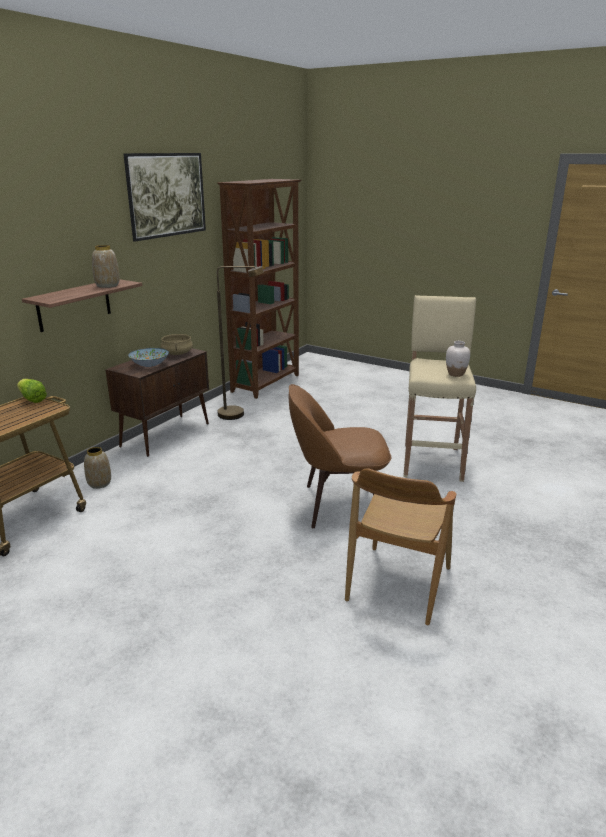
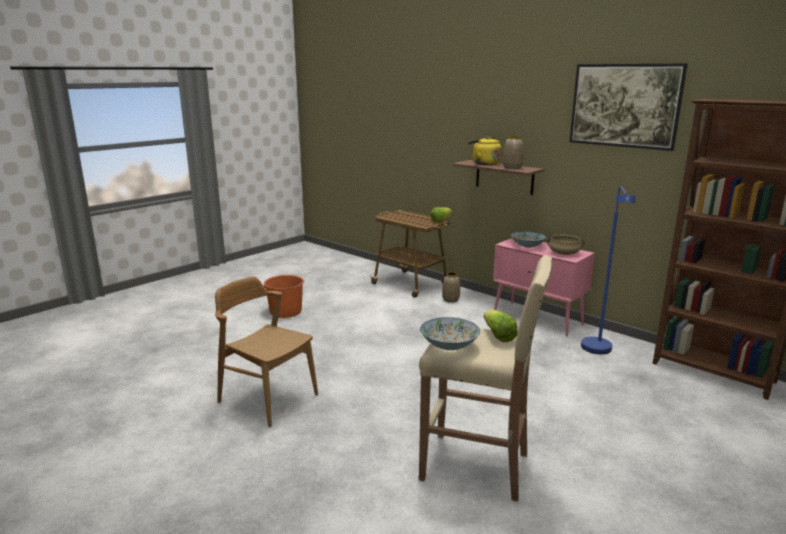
camera: 100 degrees right, 5 degrees down
(68, 293) = (484, 163): none -> yellow kettle
(118, 637) = (285, 311): none -> orange bucket
(166, 434) = (538, 318): brown cabinet -> pink cabinet
(238, 414) = (598, 351): brown floor lamp -> blue floor lamp
(338, 505) = (392, 387): brown chair -> none
(425, 363) = (498, 336): none -> lettuce
(456, 374) = (449, 346): white vase -> bowl

